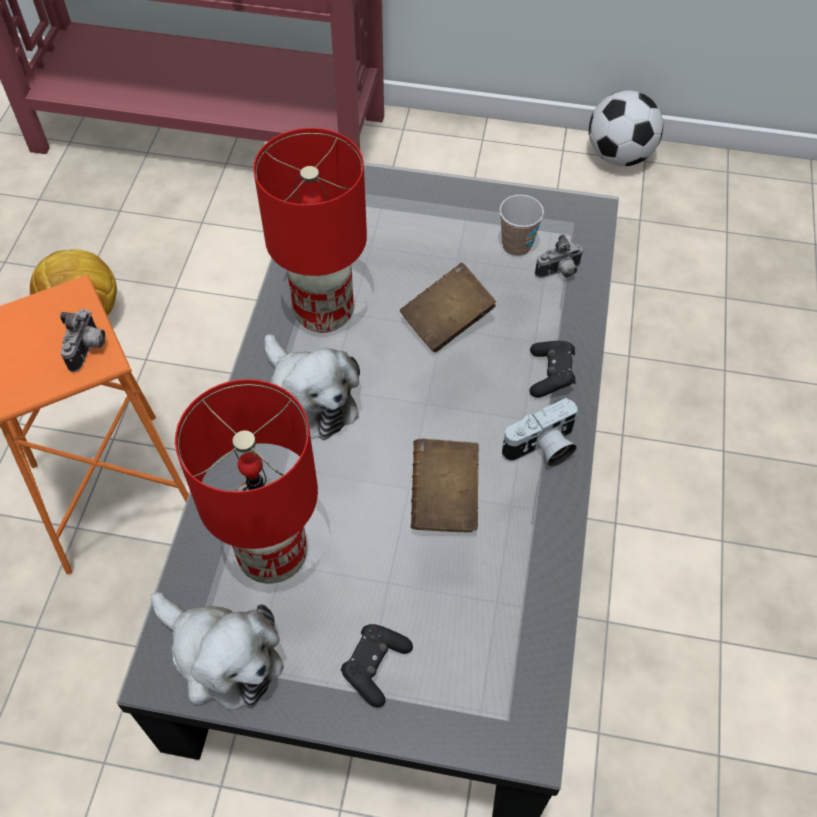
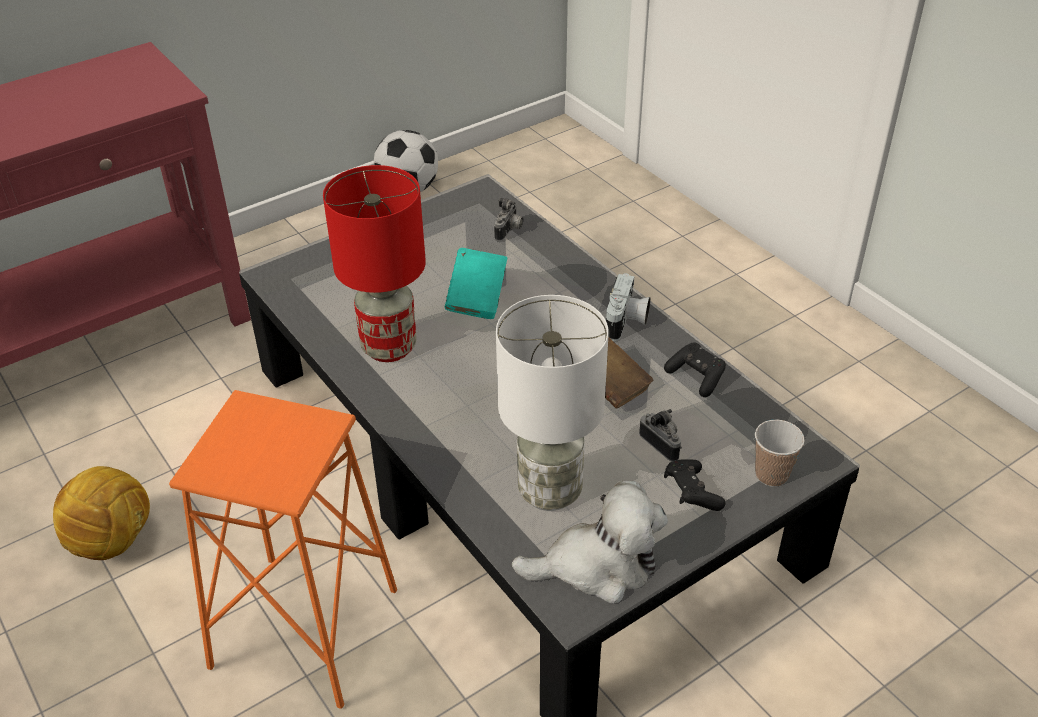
camera: 45 degrees left, 15 degrees down
(89, 349) = (308, 425): camera -> camera (663, 444)
(273, 554) = (549, 490): red table lamp -> white table lamp
(310, 398) = (448, 396): plush toy -> none
(447, 321) = (477, 298): brown book -> turquoise book
(516, 245) = (463, 233): cup -> cup (771, 475)
(551, 375) = (579, 283): black game controller -> black game controller (696, 377)

